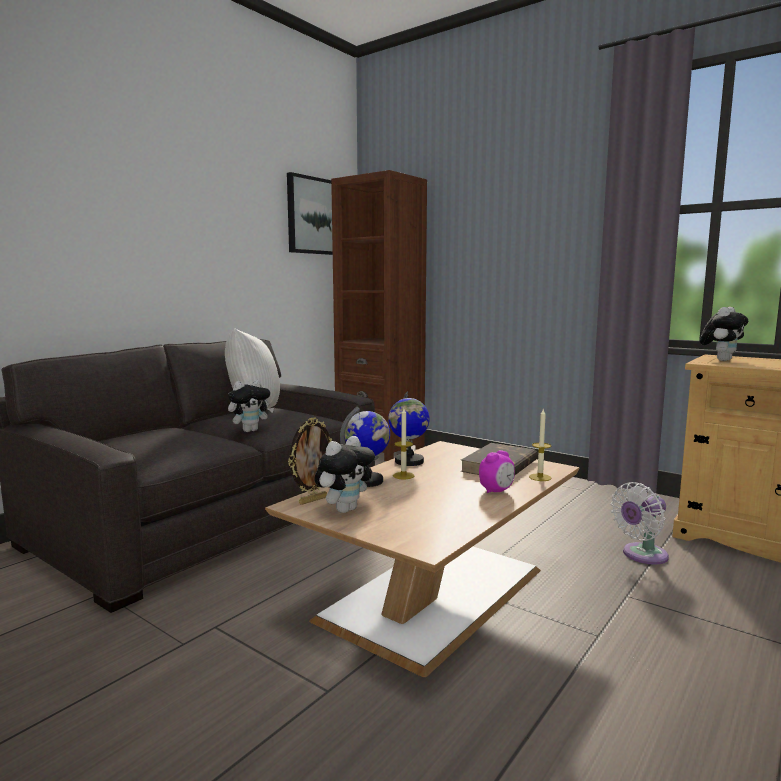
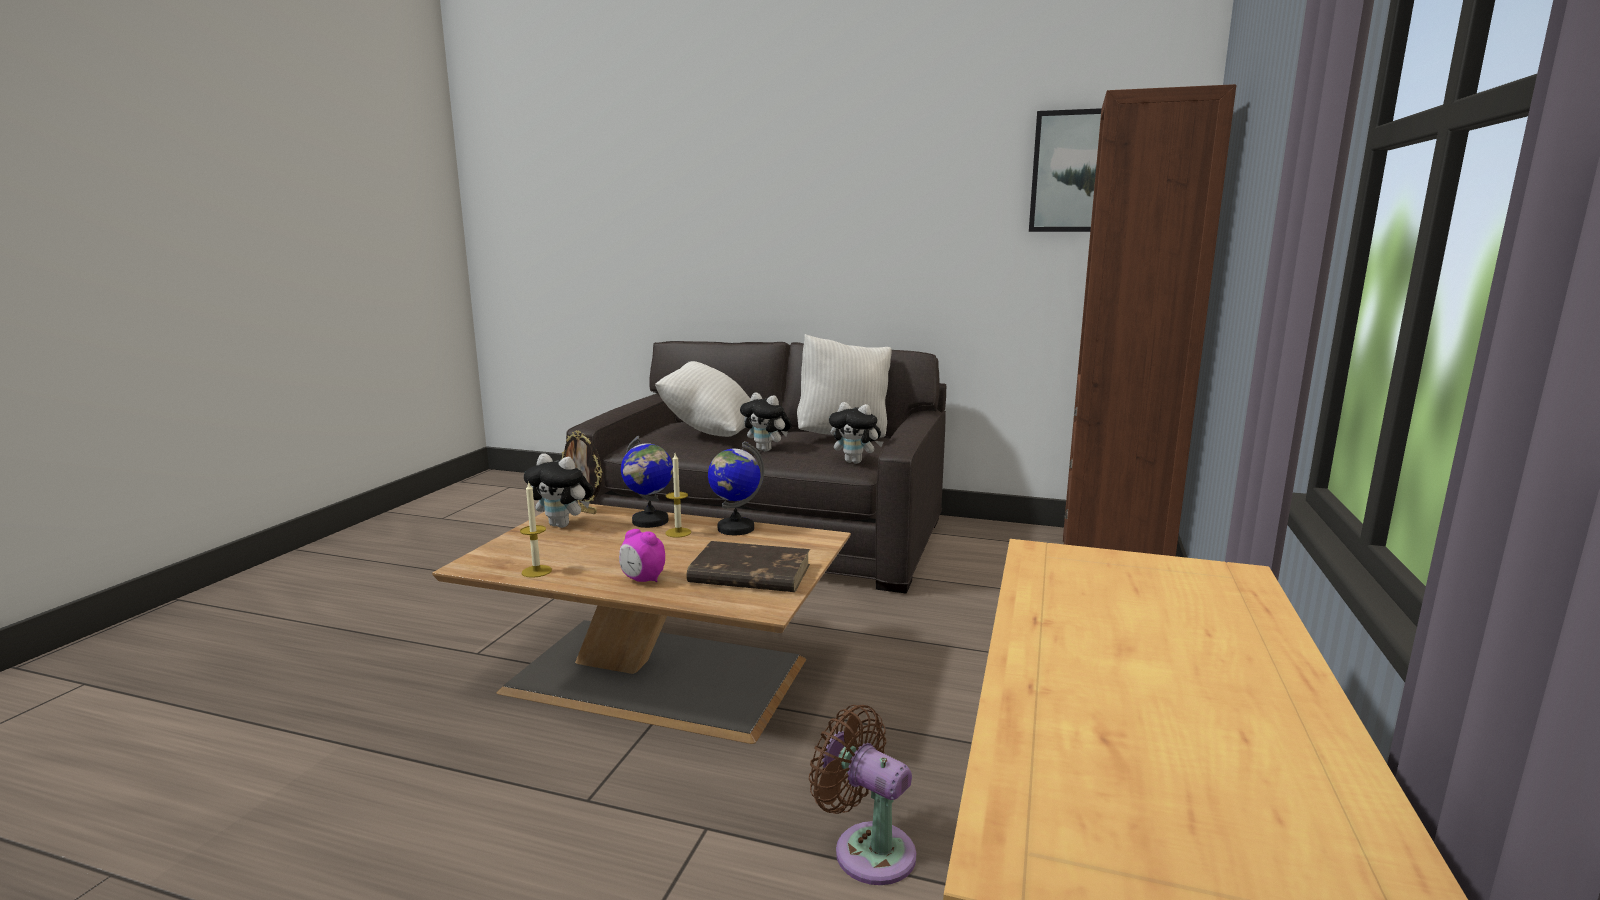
camera: 70 degrees right, 5 degrees up
(164, 437) = (710, 432): none -> white pillow
(540, 477) = (711, 600): candle -> candle (536, 571)
(641, 555) = (867, 849): white fan -> brown fan
(721, 360) = (1128, 572): plush toy -> plush toy (855, 462)

